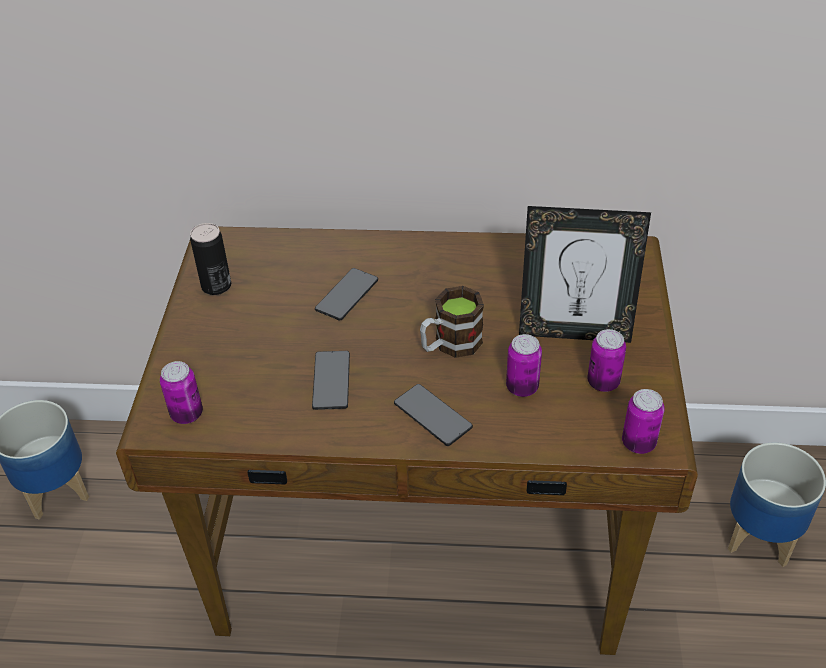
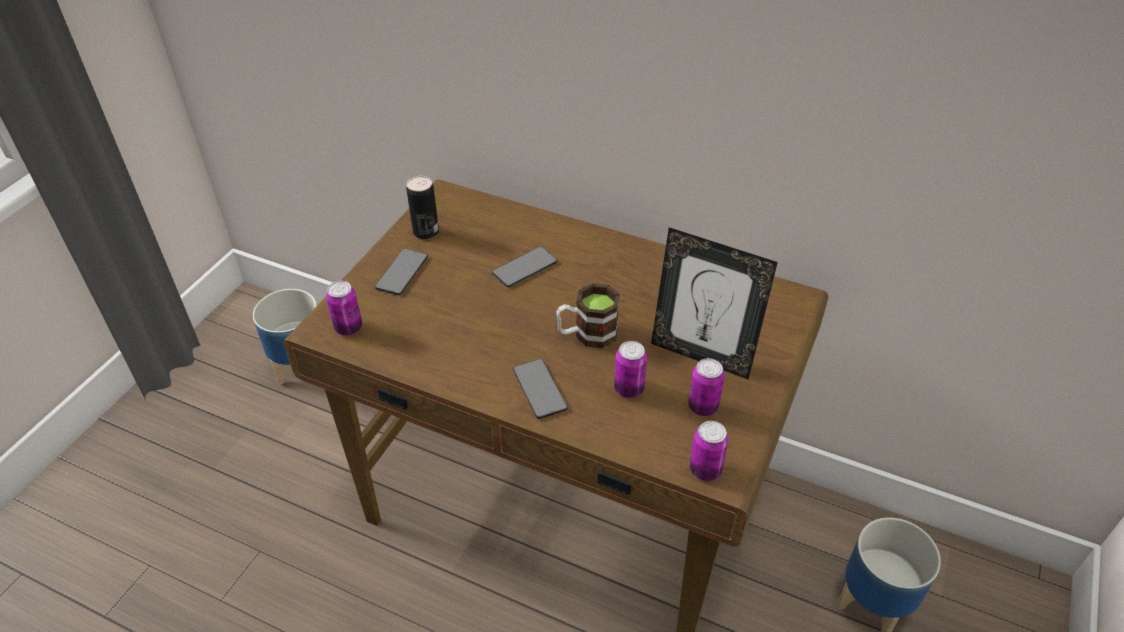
camera: 20 degrees right, 0 degrees up
(331, 381) = (473, 335): phone -> phone (402, 273)

